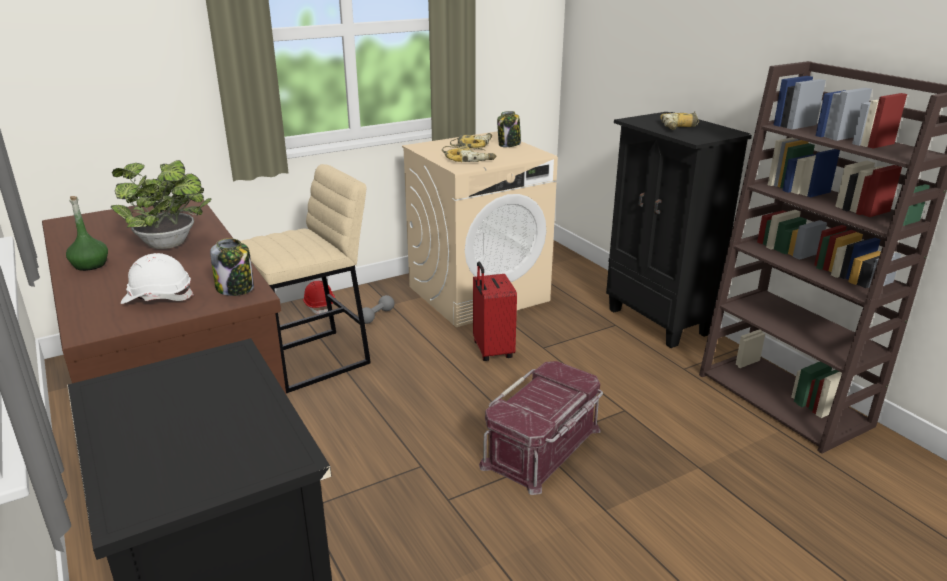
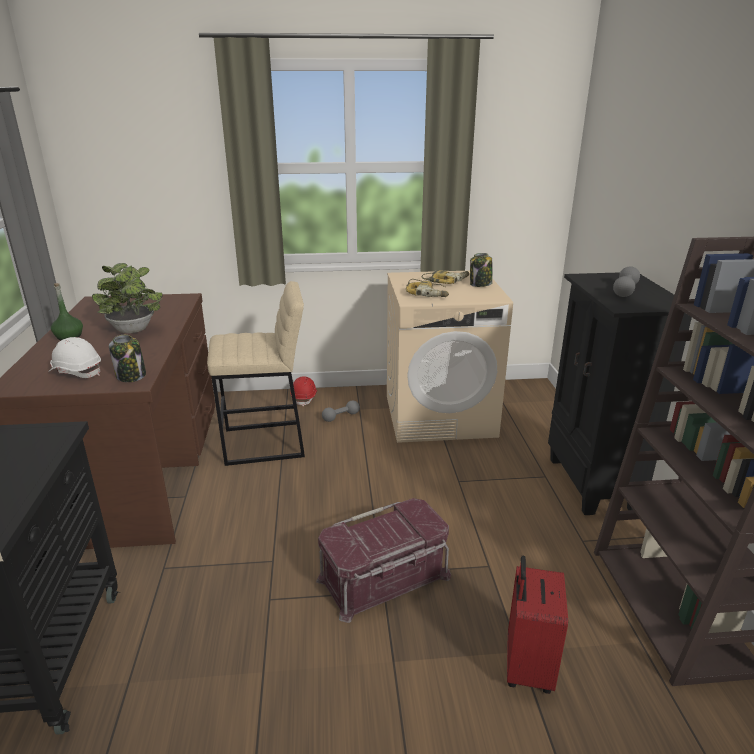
camera: 25 degrees right, 0 degrees up
(491, 351) = (410, 472): red suitcase -> red suitcase (526, 667)
(680, 127) = (625, 290): power drill -> grey dumbbell

